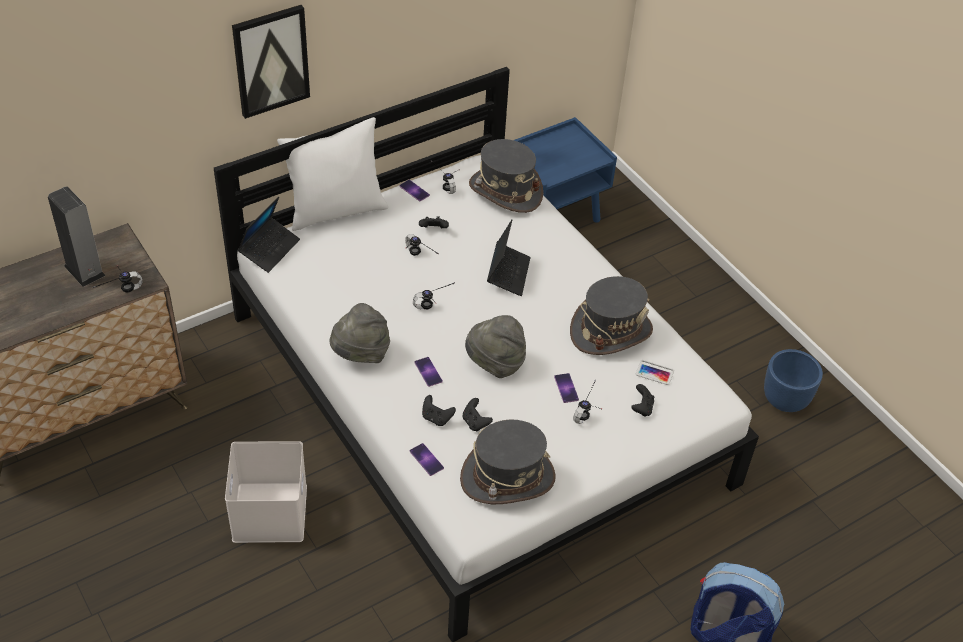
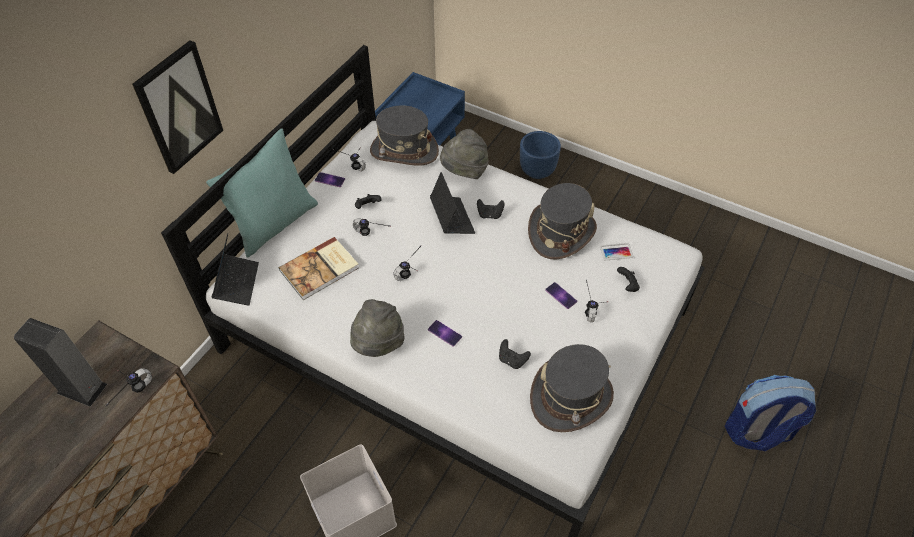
camera: 25 degrees left, 5 degrees up
(336, 210) = (274, 224): white pillow -> turquoise pillow
(351, 268) = (320, 270): none -> book
(426, 459) = (496, 414): phone -> none
(436, 418) = (479, 372): black game controller -> black game controller (490, 214)
(495, 363) = (493, 300): grey hat -> grey hat (464, 171)
(785, 400) = (672, 228): blue planter -> blue planter (537, 171)

